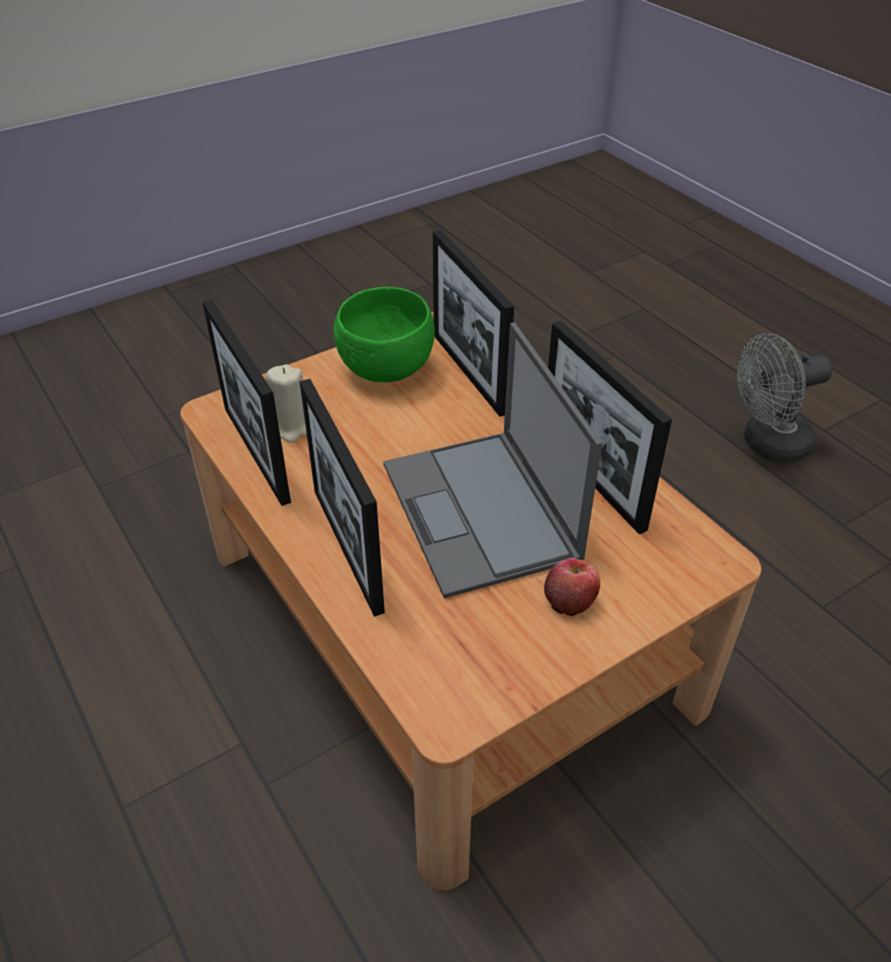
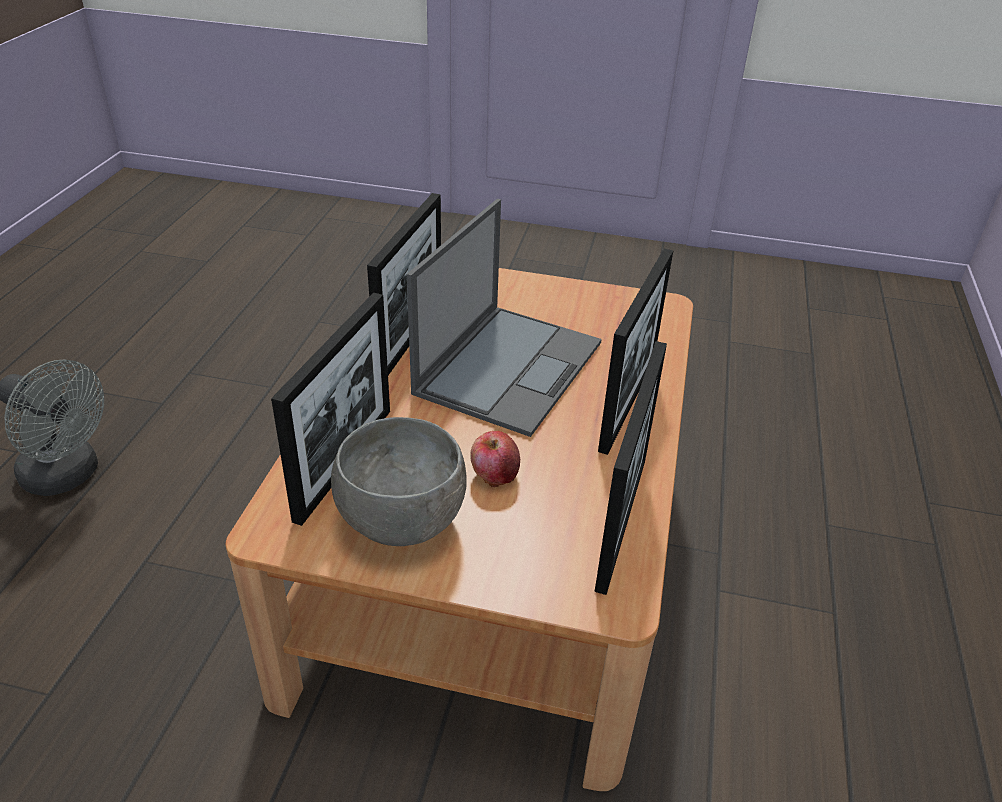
camera: 135 degrees left, 5 degrees down
(292, 427) = (563, 524): beige candle -> none
(385, 369) = (403, 523): green bowl -> grey bowl
(570, 600) = (531, 303): apple -> apple (494, 474)

